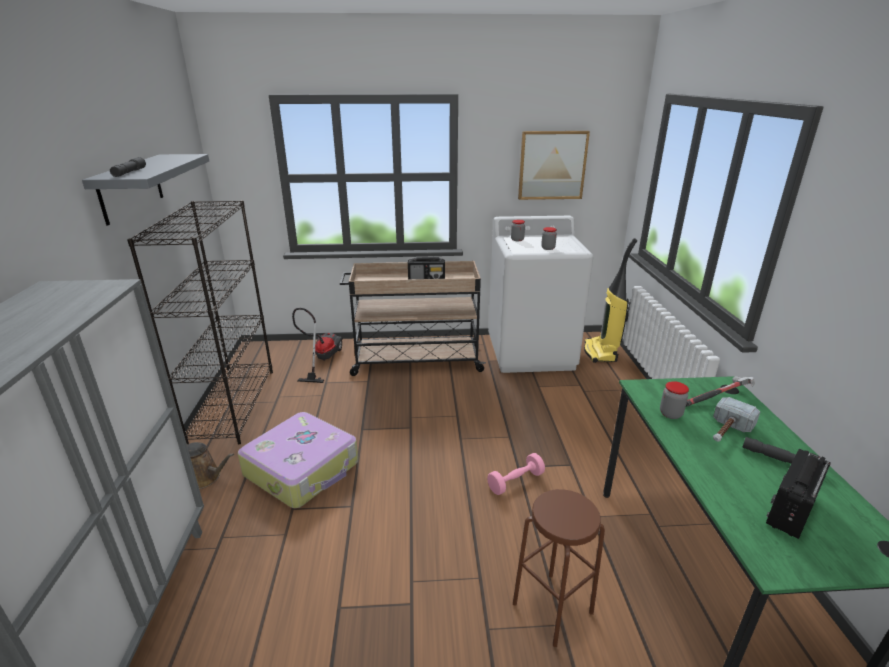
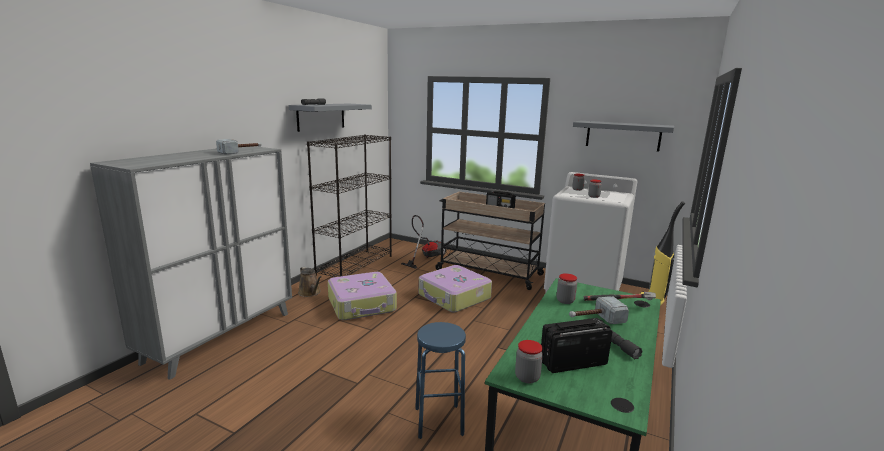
camera: 30 degrees right, 10 degrees down
(77, 308) = (241, 152): none -> hammer
(409, 412) = (454, 297): none -> suitcase
(515, 482) = (486, 353): pink dumbbell -> none
(552, 165) = (623, 135): picture -> grey shelf
(552, 607) = (438, 421): brown stool -> blue stool
(788, 560) = (527, 377): none -> jar

